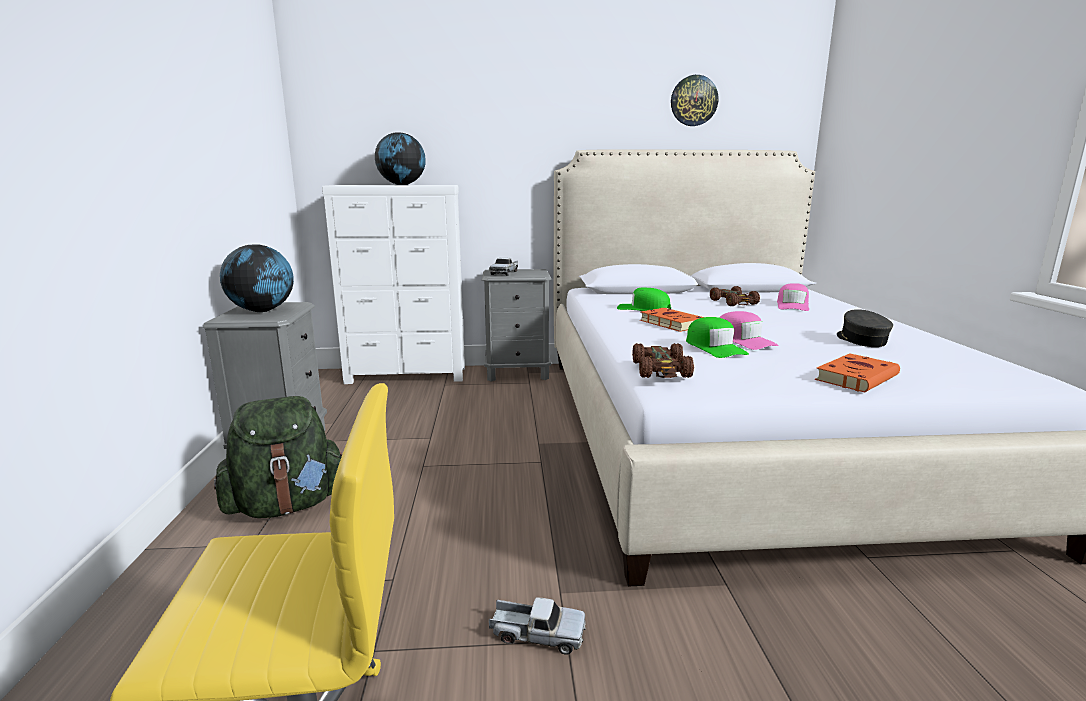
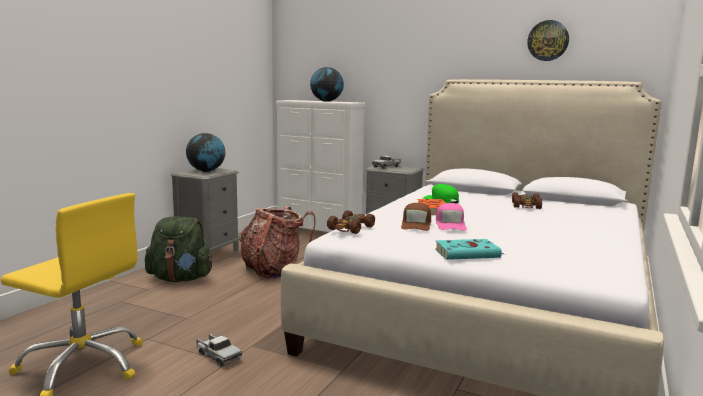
camera: 30 degrees right, 5 degrees down
(420, 449) = (273, 270): none -> backpack
(714, 347) = (416, 224): green cap -> brown cap
(792, 305) = (570, 214): pink cap -> none
(857, 377) = (469, 253): orange book -> turquoise book
(861, 340) = (550, 239): grey cap -> none

